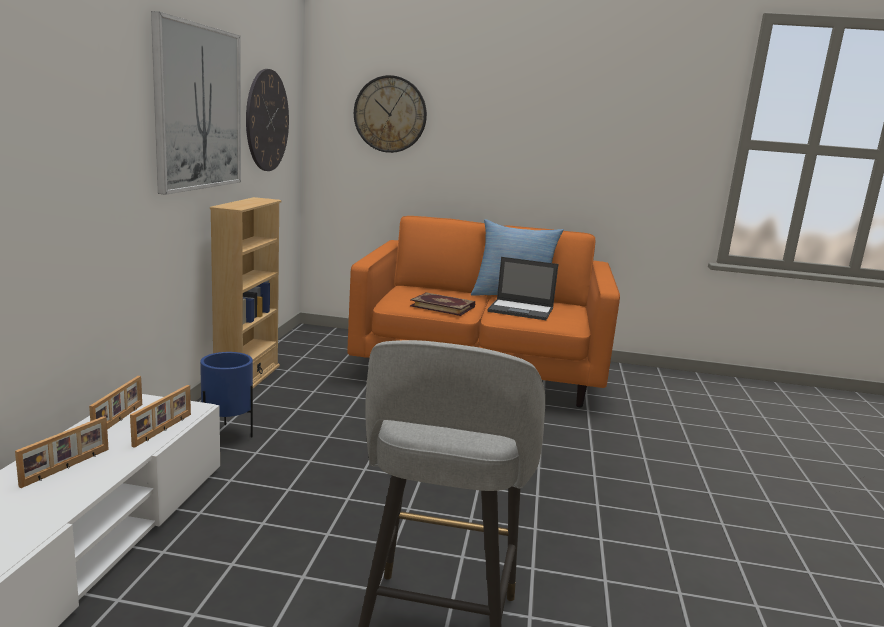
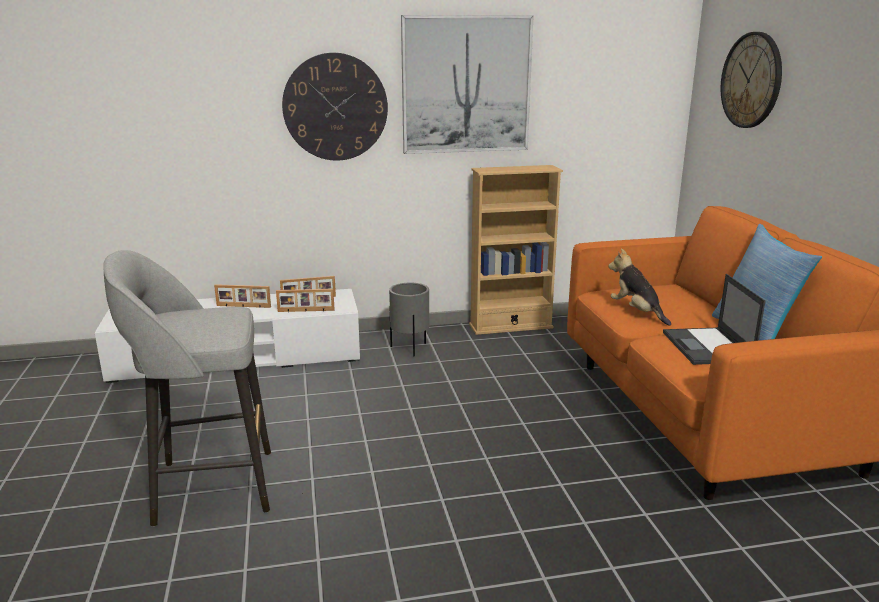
camera: 70 degrees right, 5 degrees up
(227, 435) = (410, 349): blue planter -> grey planter
(267, 120) = (597, 91): wall clock -> wall clock (335, 107)
(443, 306) = (637, 312): book -> plush toy

